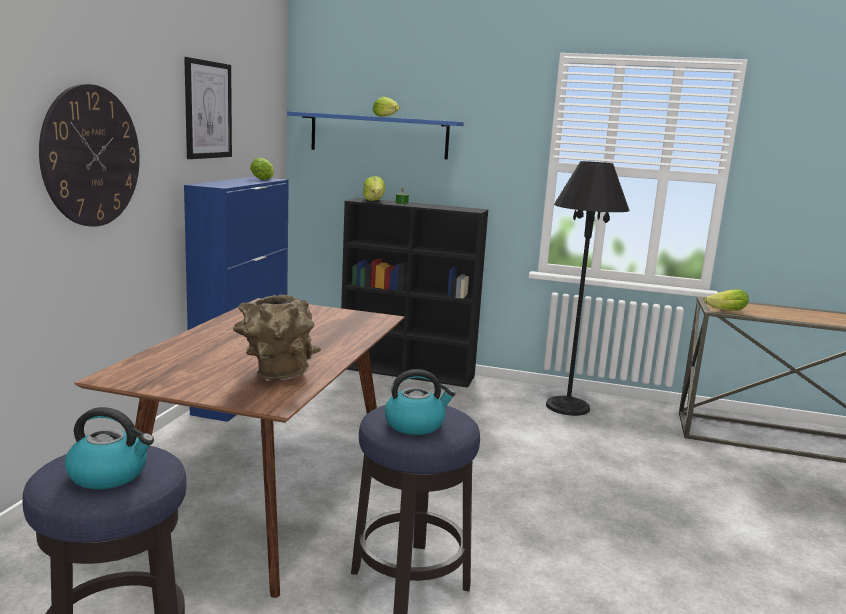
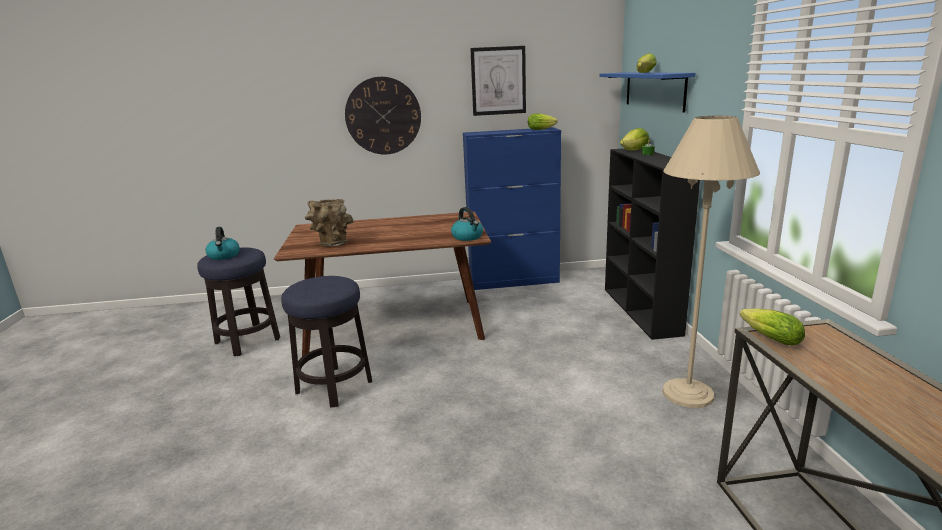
camera: 70 degrees right, 5 degrees up
(415, 424) = (308, 286): kettle -> kettle (468, 237)
(568, 406) = (688, 394): black floor lamp -> beige floor lamp

